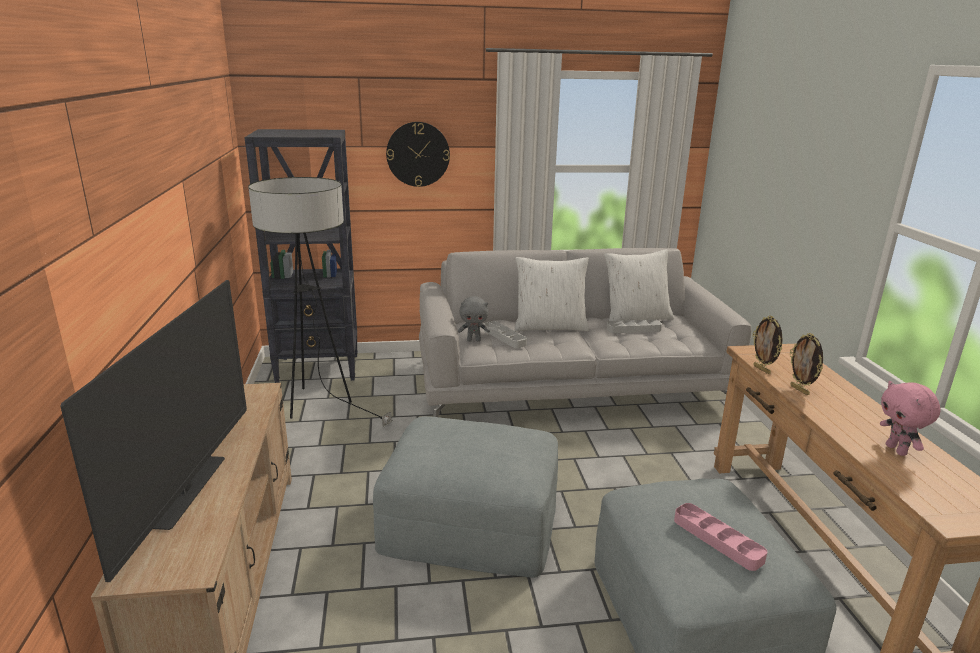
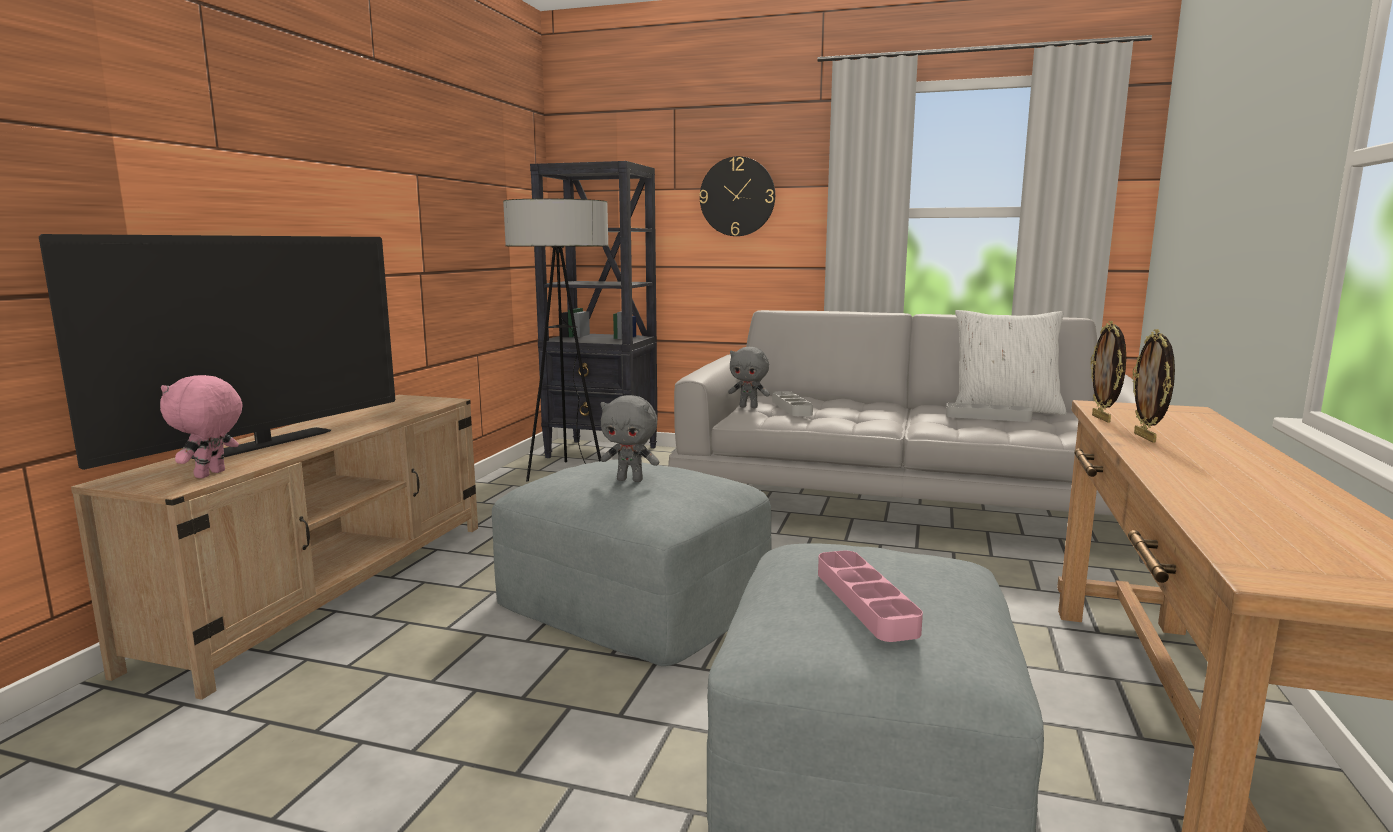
camera: 25 degrees right, 10 degrees down
(476, 449) = (630, 480): none -> grey plush toy
(550, 326) = (867, 407): white pillow -> none
(897, 450) = (1265, 501): pink plush toy -> pink plush toy (211, 475)

